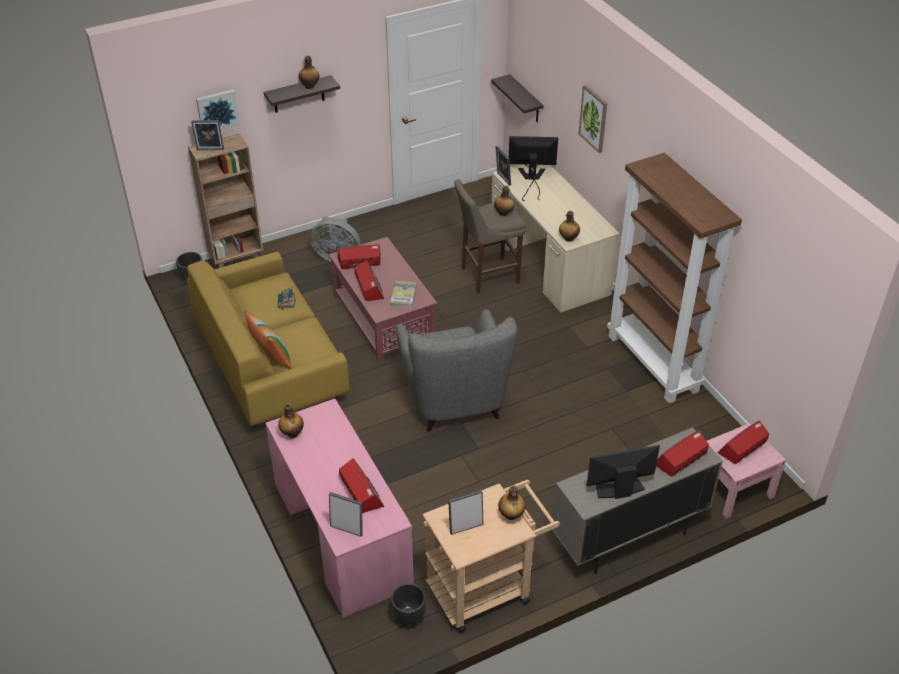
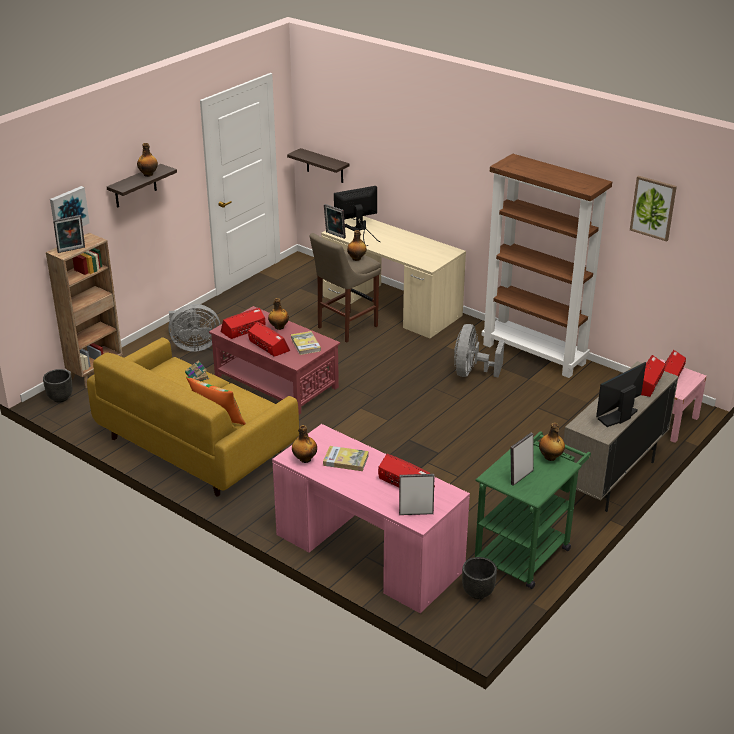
camera: 25 degrees left, 10 degrees down
(327, 447) = (346, 460): none -> book
(454, 399) = (388, 423): grey armchair -> none
(486, 588) = (527, 550): beige cart -> green cart
(568, 238) = (427, 263): bottle -> bottle (278, 327)
(574, 366) = (472, 372): none -> grey fan
(594, 118) = (417, 153): picture -> picture (653, 208)

